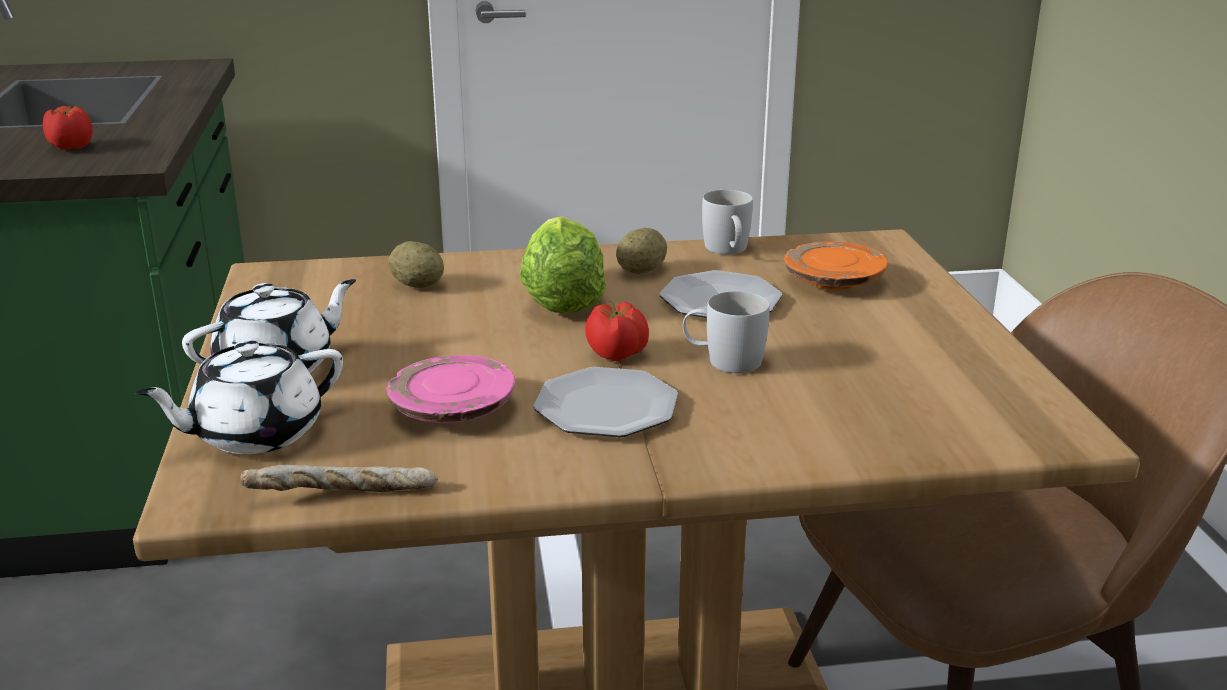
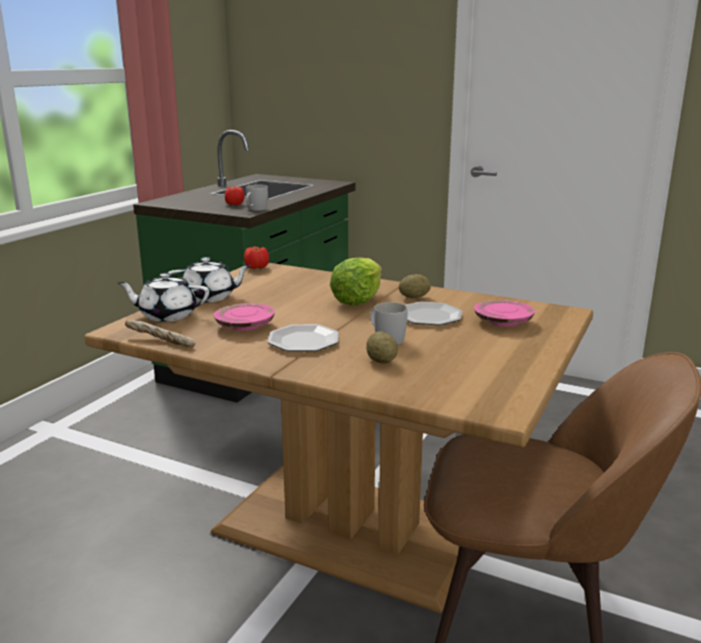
camera: 35 degrees right, 5 degrees down
(417, 285) = (308, 282): potato -> potato (381, 361)
(617, 354) = (344, 324): tomato -> tomato (257, 267)
(728, 251) = (472, 298): white mug -> white mug (255, 209)
(833, 282) = (502, 322): orange plate -> pink plate

